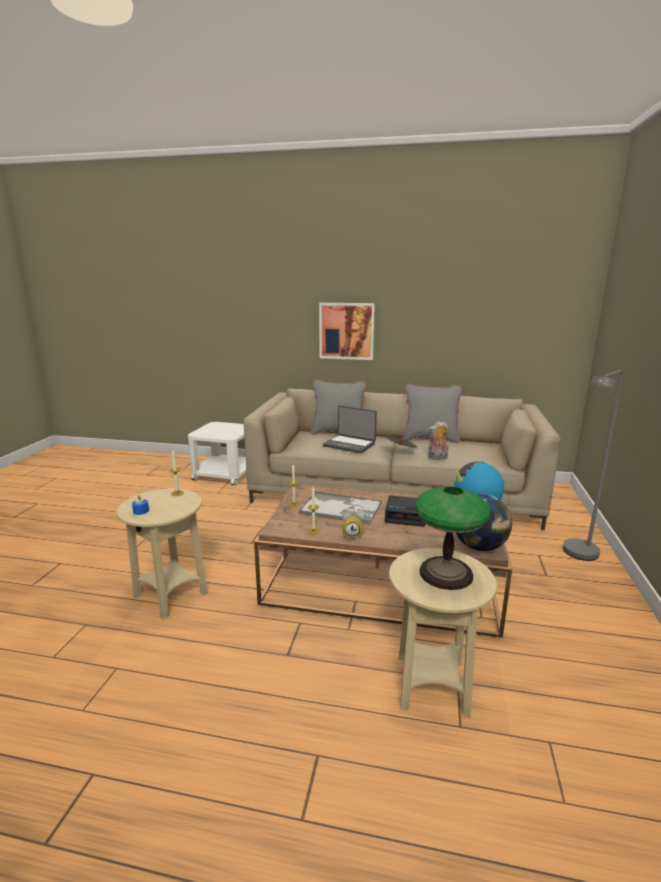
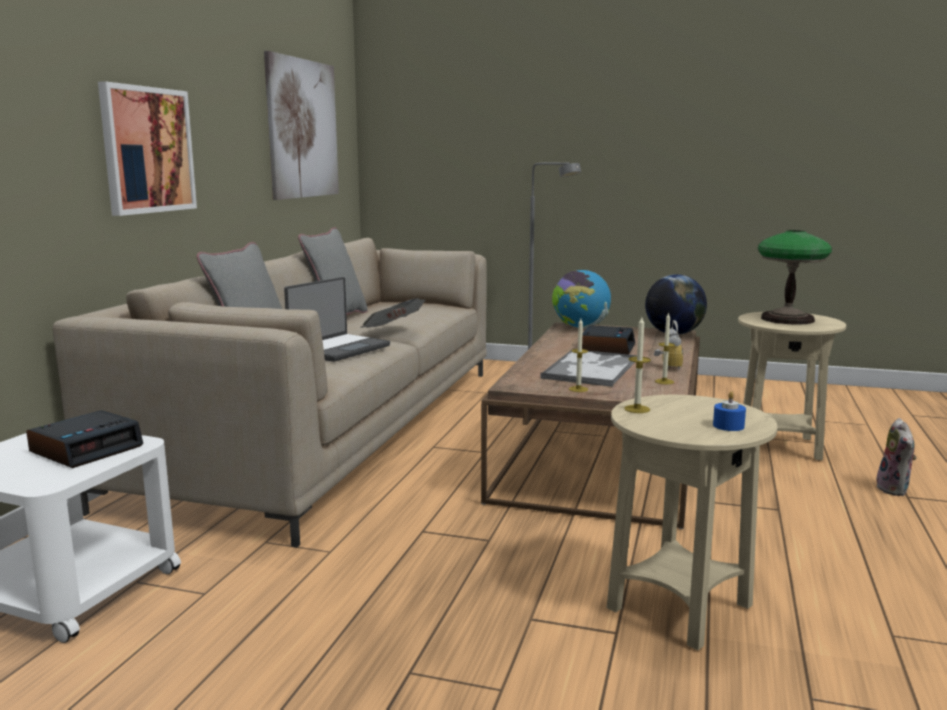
camera: 85 degrees left, 5 degrees down
(226, 432) = (87, 449): none -> alarm clock
(437, 458) = (426, 322): plush toy -> plush toy (895, 489)
(502, 319) = (302, 129): none -> picture

